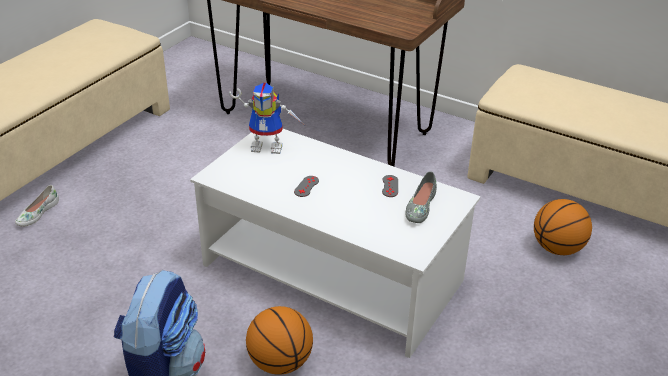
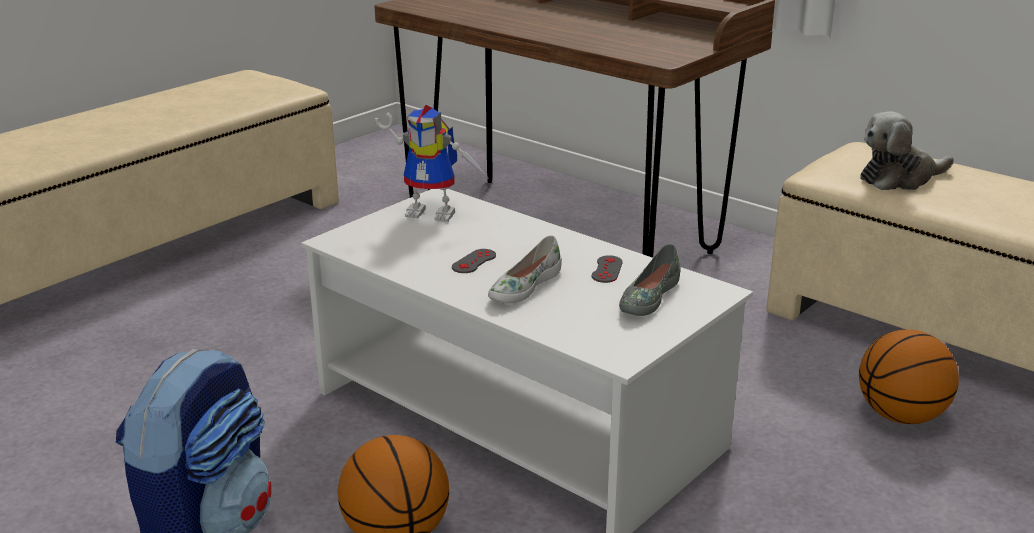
camera: 10 degrees right, 10 degrees down
(37, 213) = (106, 310): white shoe -> white shoe (523, 286)
(549, 96) = (899, 178): none -> plush toy

